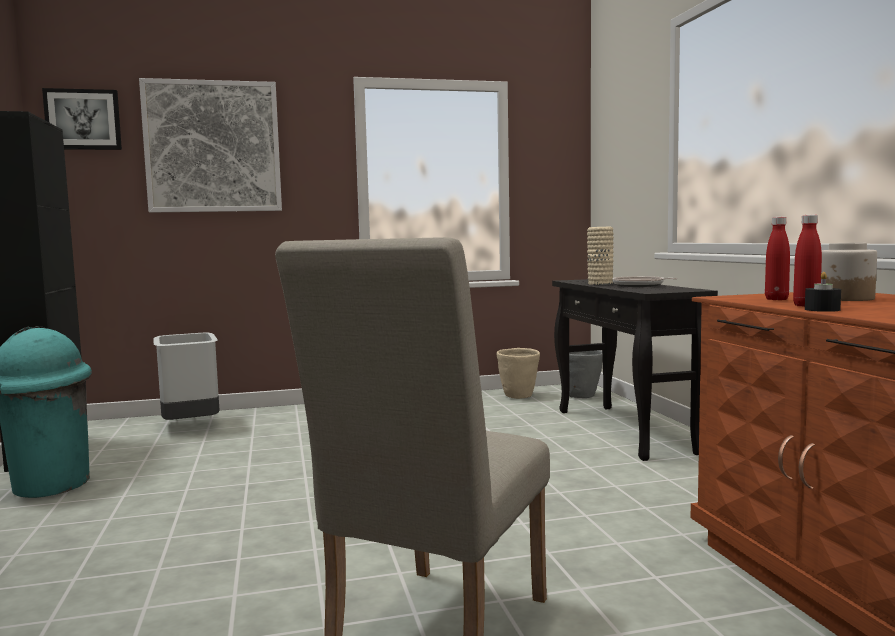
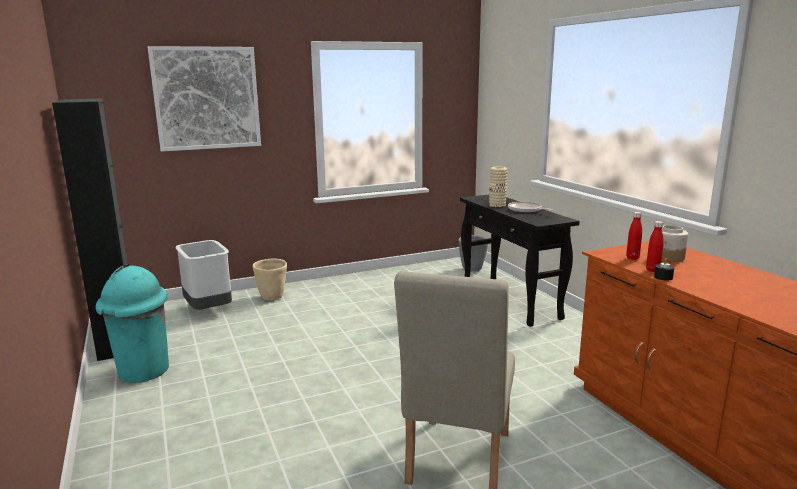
camera: 10 degrees left, 10 degrees up
(83, 119) = (104, 80): picture -> none
(518, 397) = (430, 271): beige planter -> beige planter (272, 297)

